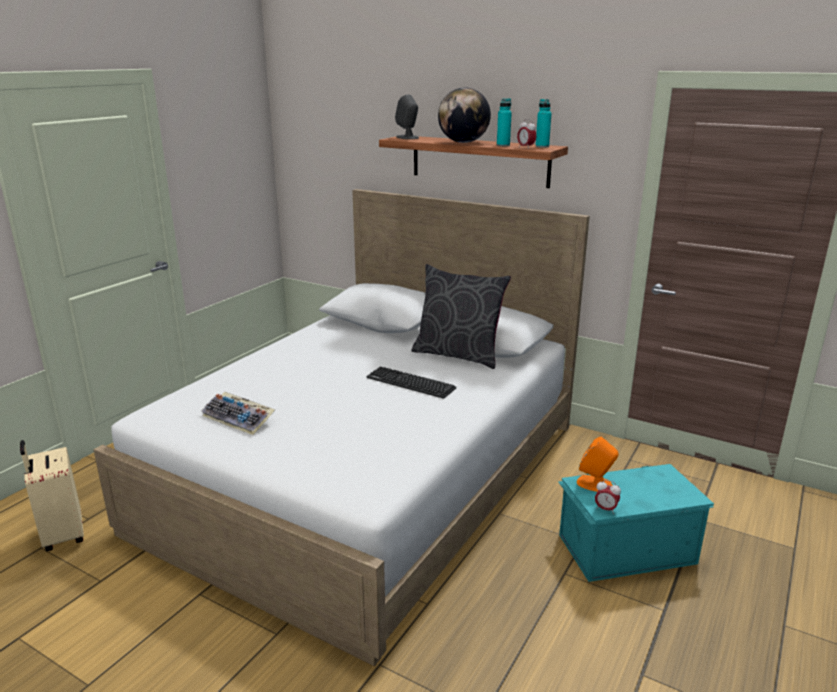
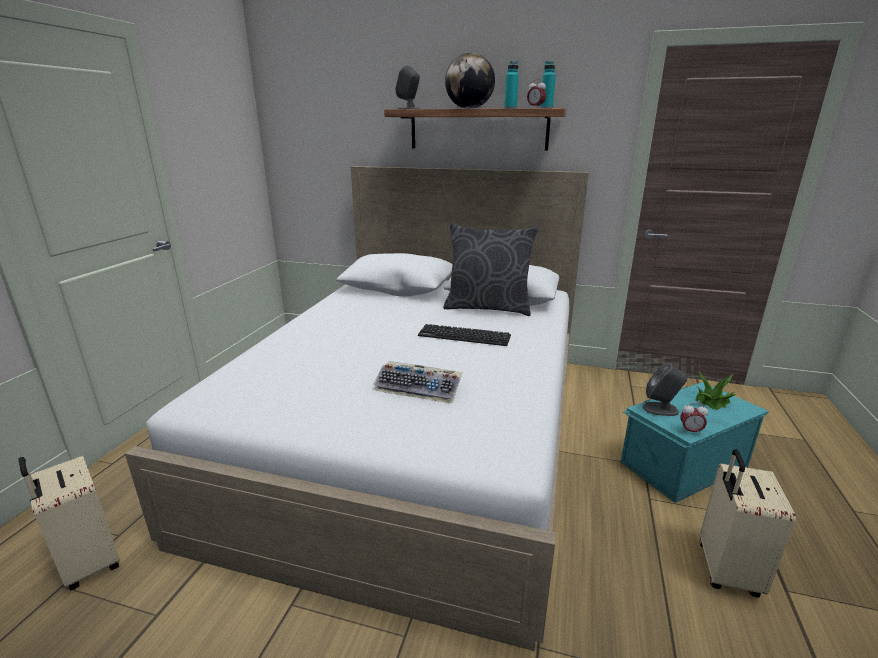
camera: 15 degrees left, 0 degrees up
(239, 418) = (307, 392): keyboard -> keyboard (420, 388)
(593, 646) = (725, 570): none -> beige suitcase
(595, 484) = (661, 409): orange speaker -> grey speaker
(660, 484) = (713, 400): none -> potted plant

